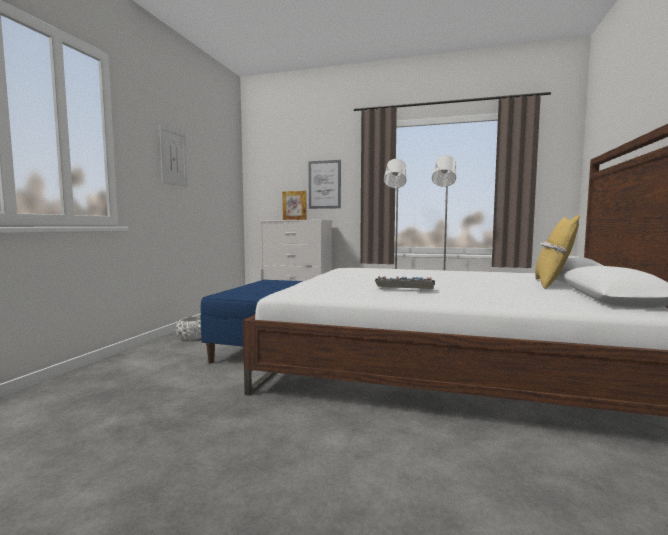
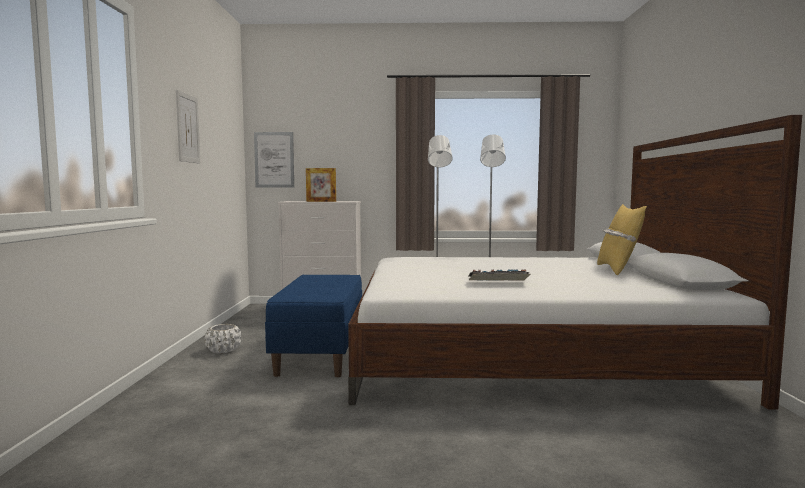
camera: 15 degrees left, 0 degrees up
(324, 184) = (350, 159): picture -> picture (274, 160)

